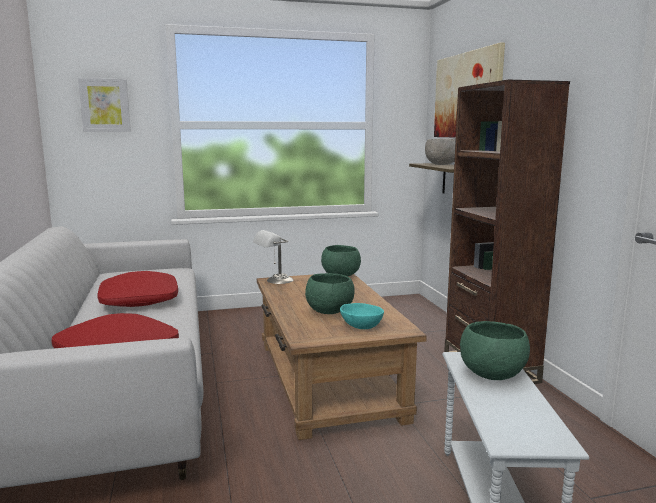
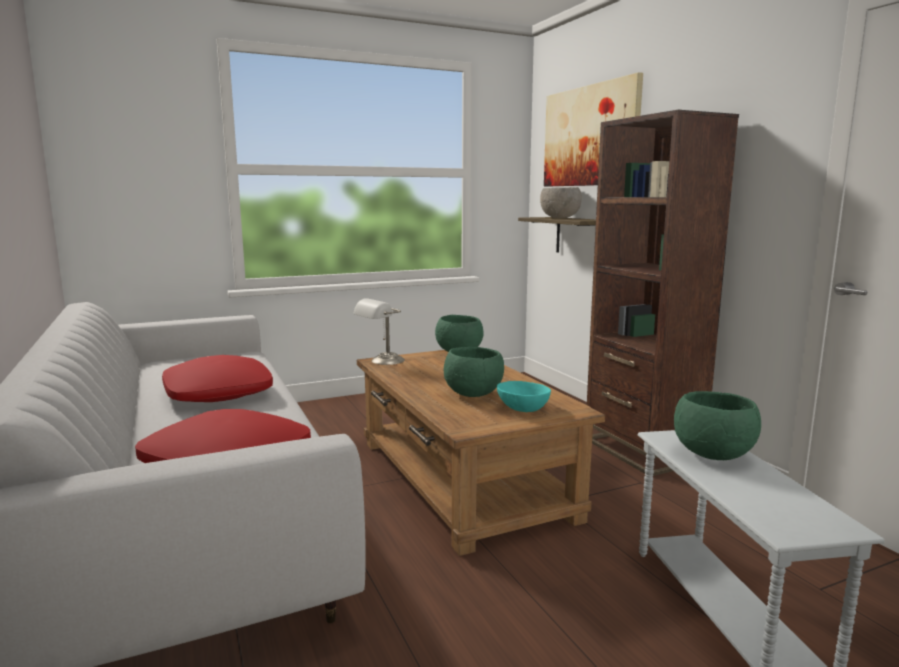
camera: 10 degrees left, 0 degrees up
(105, 105) = (137, 142): picture -> none

